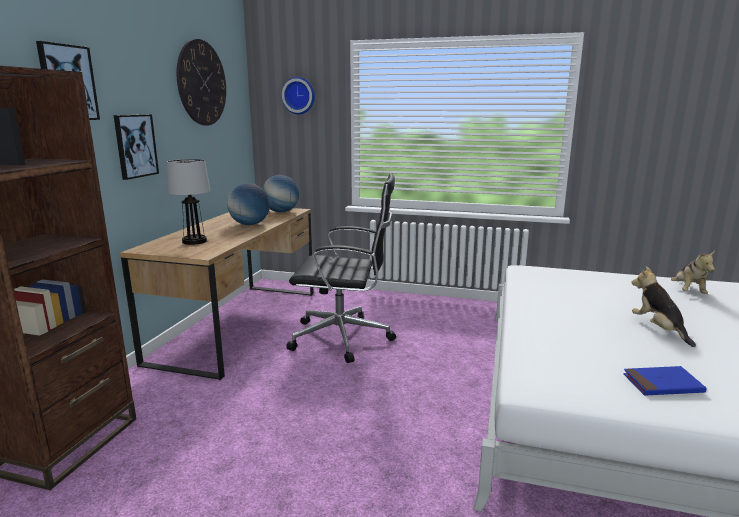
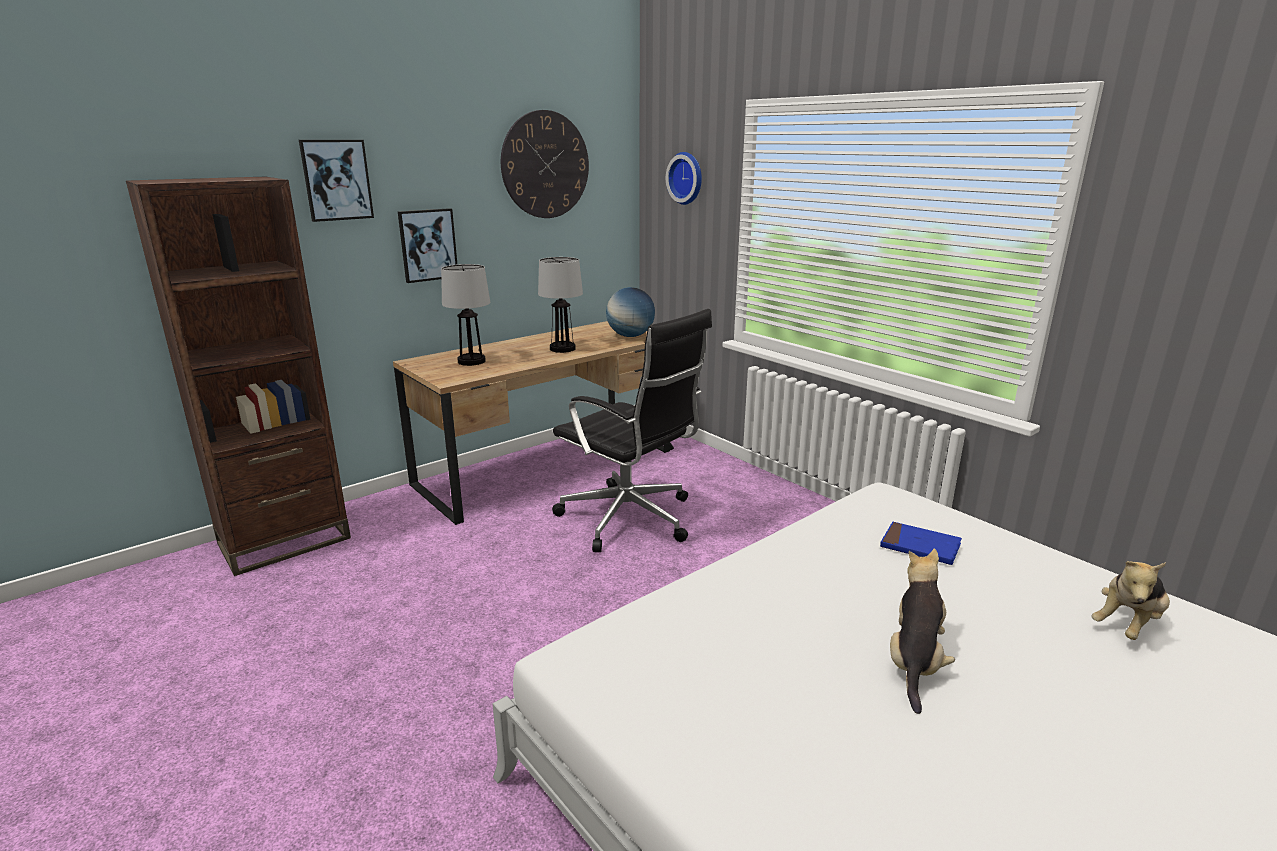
camera: 35 degrees right, 5 degrees up
(250, 224) = (563, 349): globe -> table lamp
(662, 384) = (747, 738): blue book -> blue book (920, 546)

